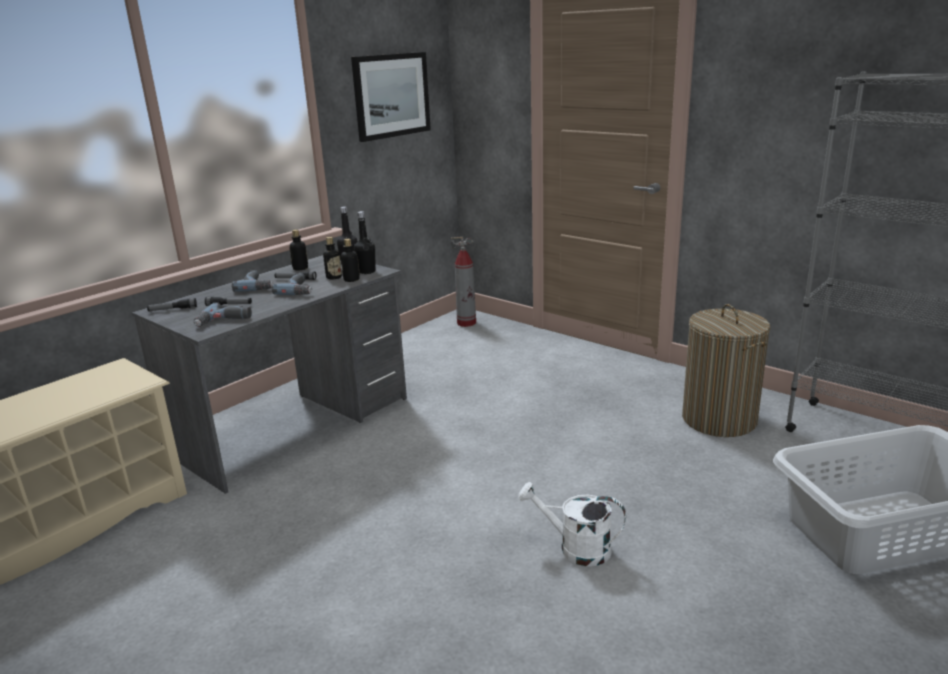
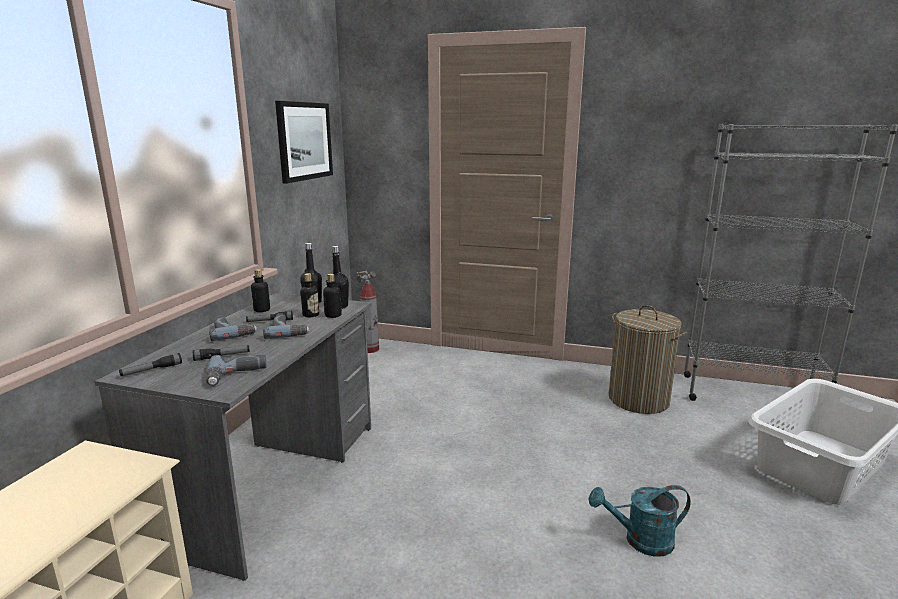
camera: 25 degrees left, 5 degrees down
(575, 548) = (640, 541): white watering can -> turquoise watering can

